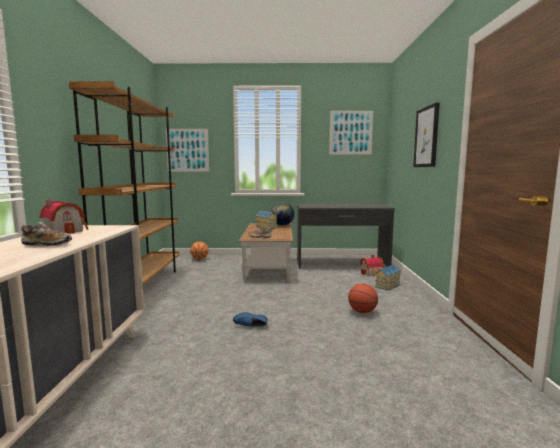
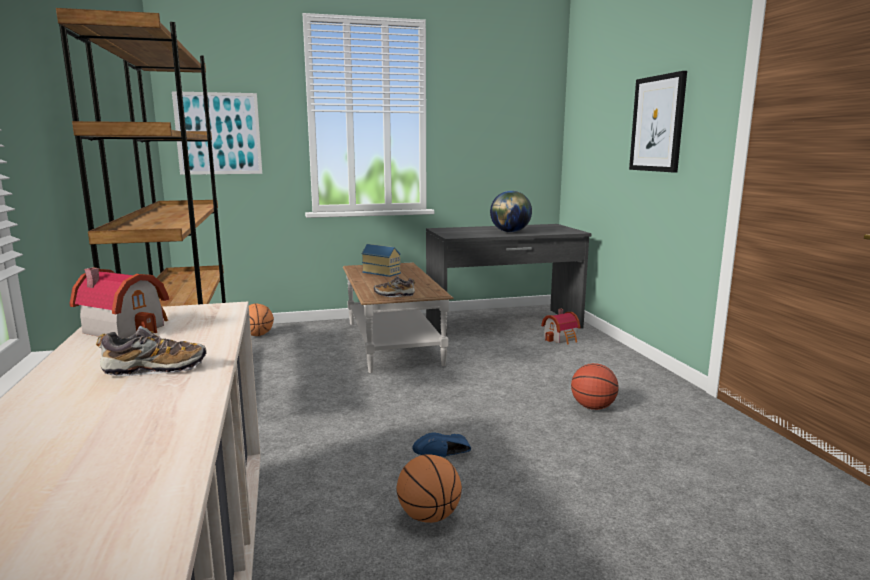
camera: 15 degrees left, 5 degrees up
(219, 355) = (429, 516): none -> basketball
(282, 225) = (405, 267): globe -> globe (510, 232)
(350, 132) = (507, 106): picture -> none
(388, 285) = (599, 358): toy house -> none

